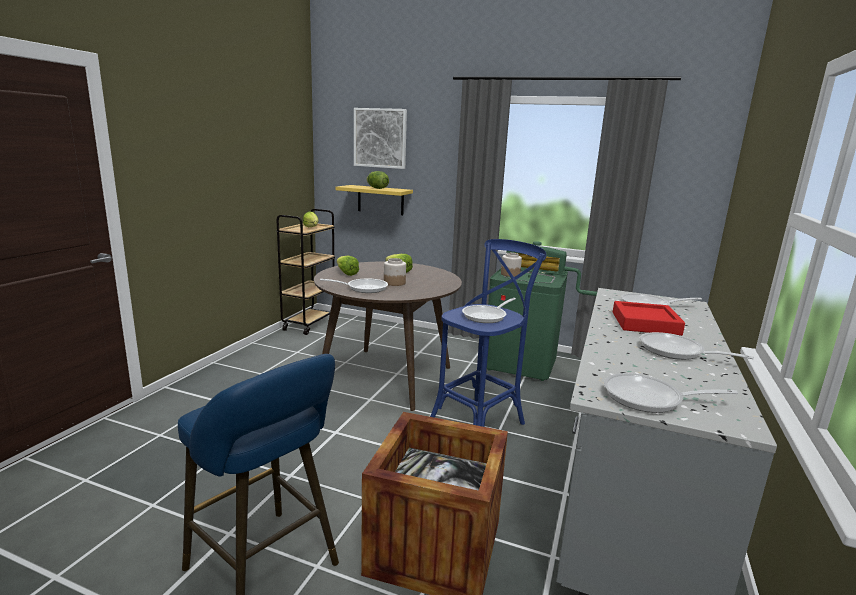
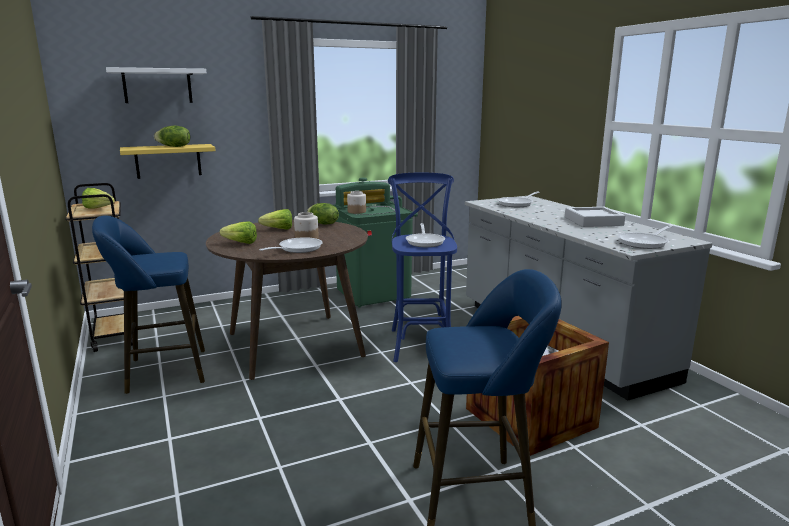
camera: 45 degrees left, 0 degrees up
(287, 357) = (161, 371): none -> blue stool
(380, 138) = (157, 86): picture -> white shelf
(442, 275) = (323, 224): none -> lettuce
(645, 323) = (544, 213): red tray -> none
(677, 352) = (593, 221): frying pan -> grey tray

